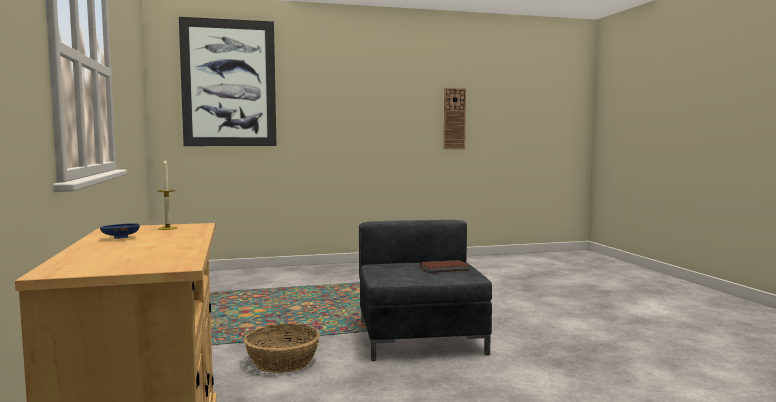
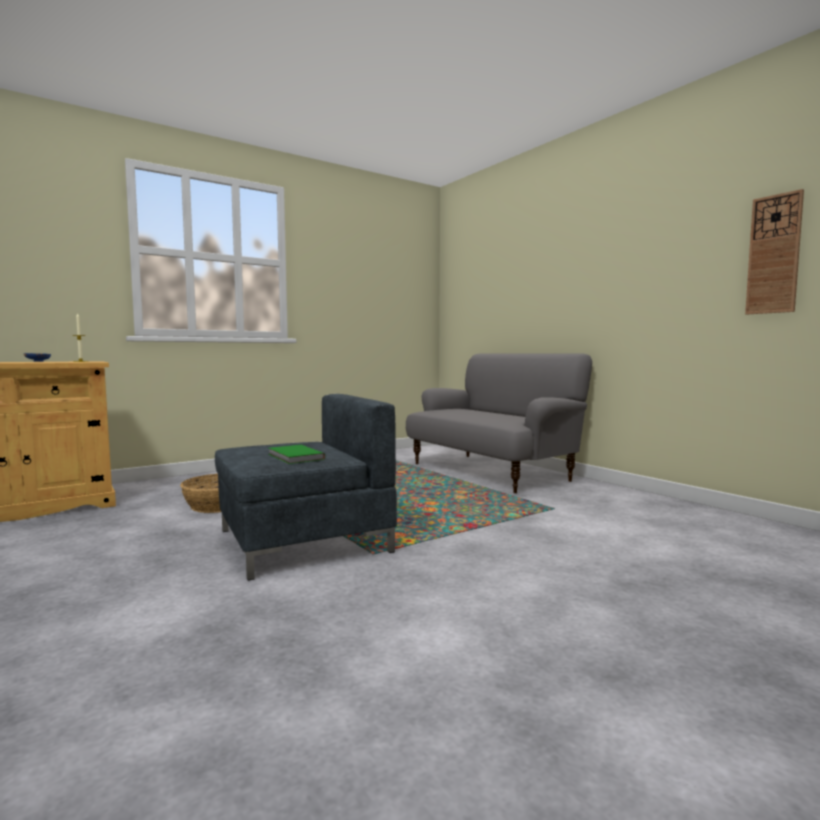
camera: 70 degrees right, 0 degrees up
(229, 83) = (488, 258): picture -> none
(296, 276) = (490, 471): none -> grey sofa
(445, 269) = (294, 457): brown book -> green book

